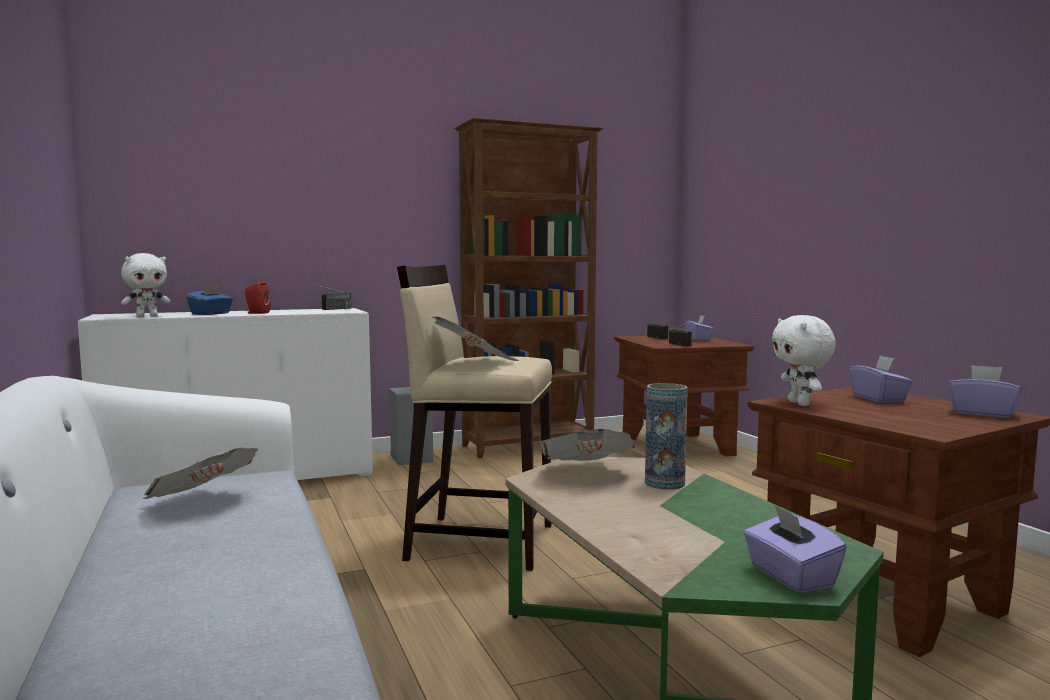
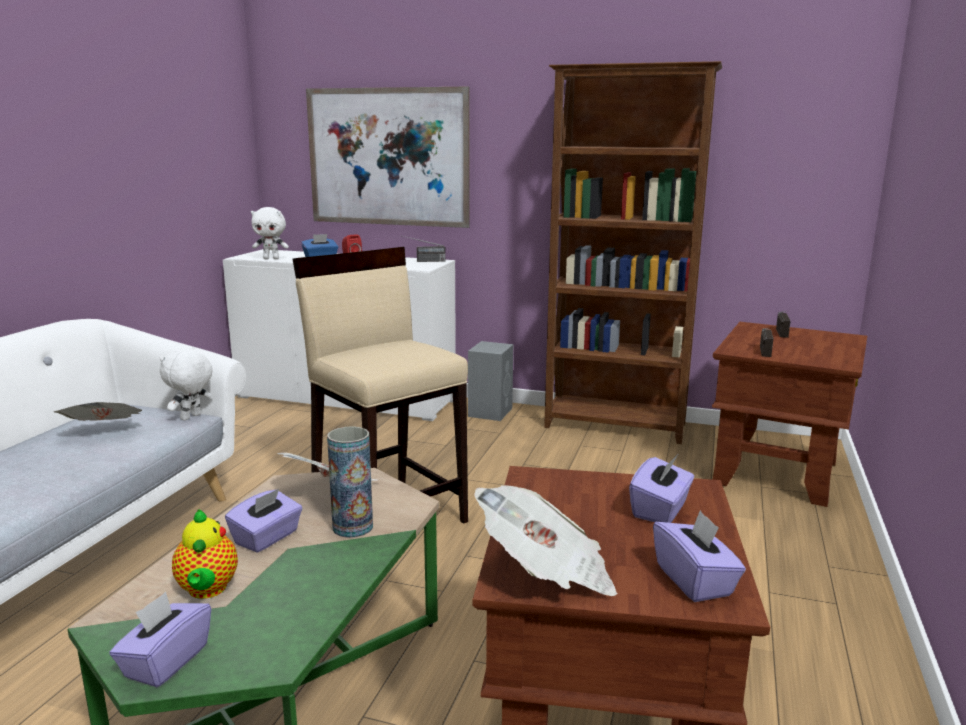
camera: 40 degrees right, 10 degrees up
(269, 203) = (387, 157): none -> picture
(476, 362) = (362, 354): newspaper -> newspaper (547, 573)
(686, 540) = (207, 590): none -> teapot
(698, 339) = (825, 346): purple tissue box -> purple tissue box (267, 538)
(800, 403) = (544, 487): white plush toy -> white plush toy (191, 417)

